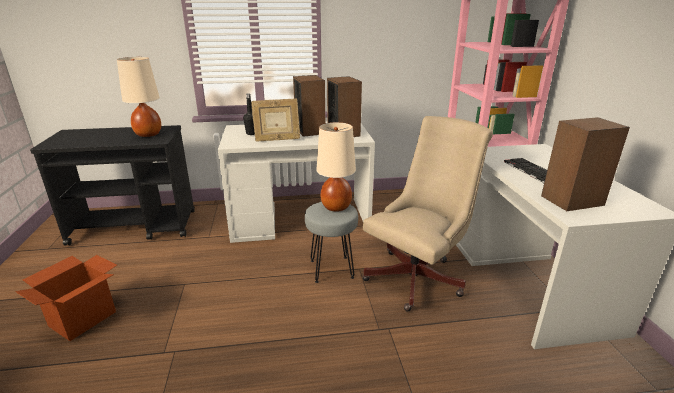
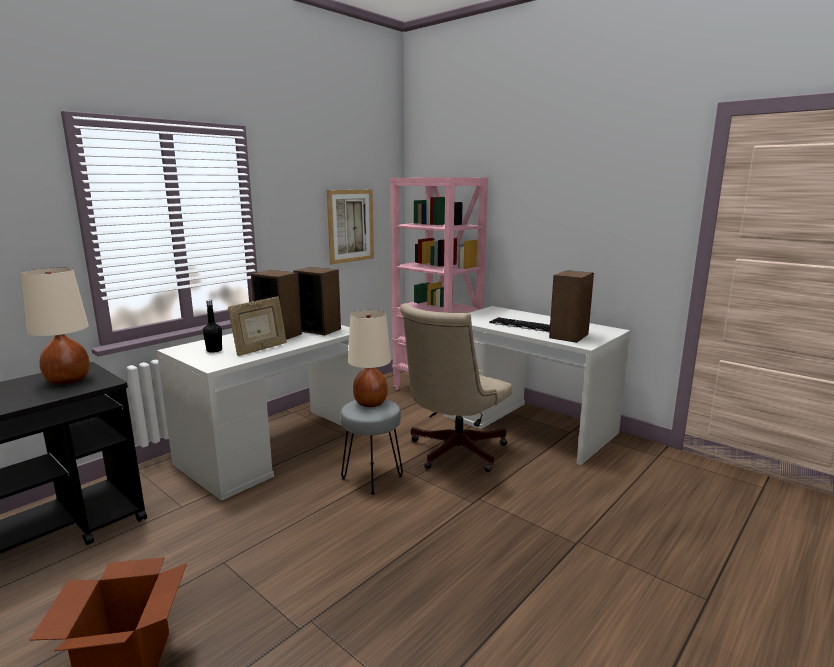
camera: 40 degrees left, 10 degrees down
(418, 276) = (453, 452): beige office chair -> beige office chair turned 150 degrees counterclockwise
(425, 41) = (350, 226): none -> picture

